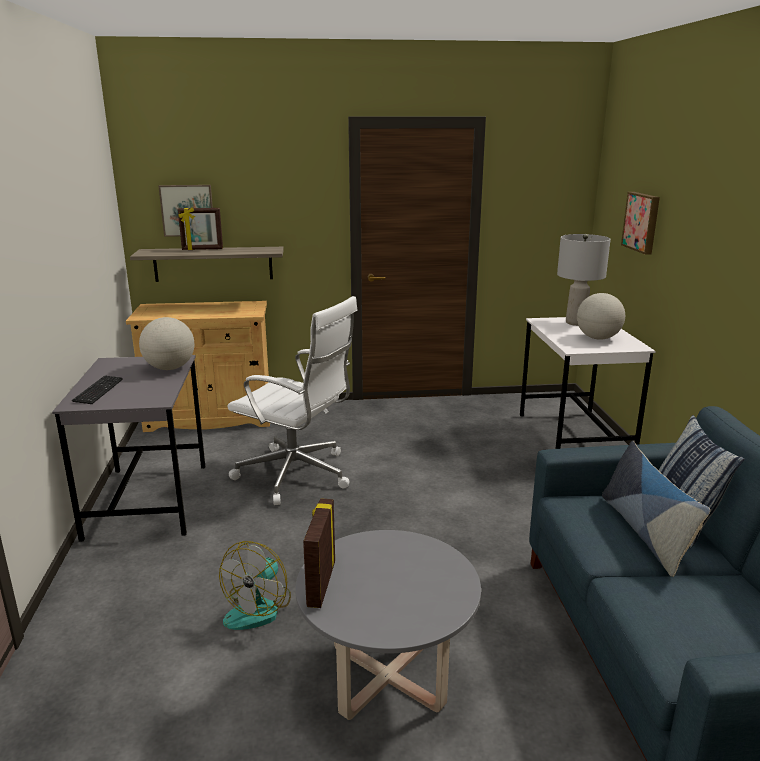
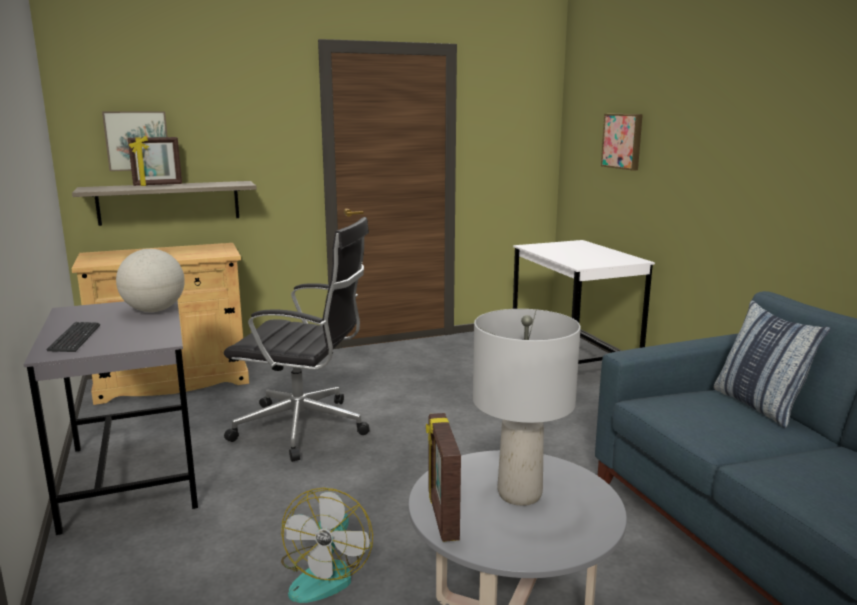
camera: 15 degrees left, 5 degrees down
(297, 475) = (305, 428): white office chair -> black office chair
(576, 323) = (564, 246): grey table lamp -> grey table lamp (519, 494)
(598, 338) = (595, 256): globe -> none
(645, 532) = (737, 419): pillow -> none

